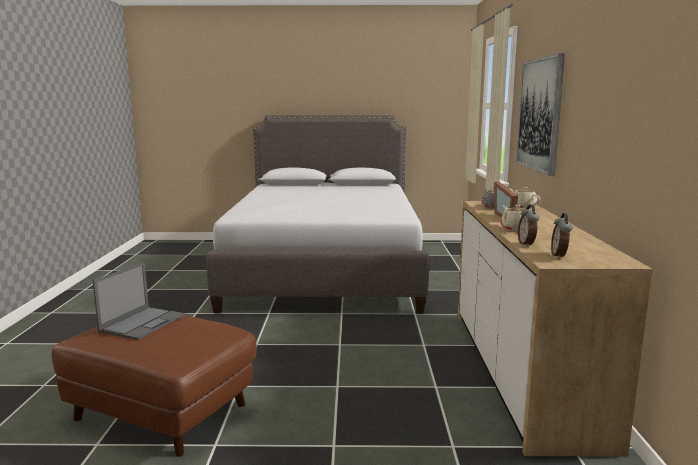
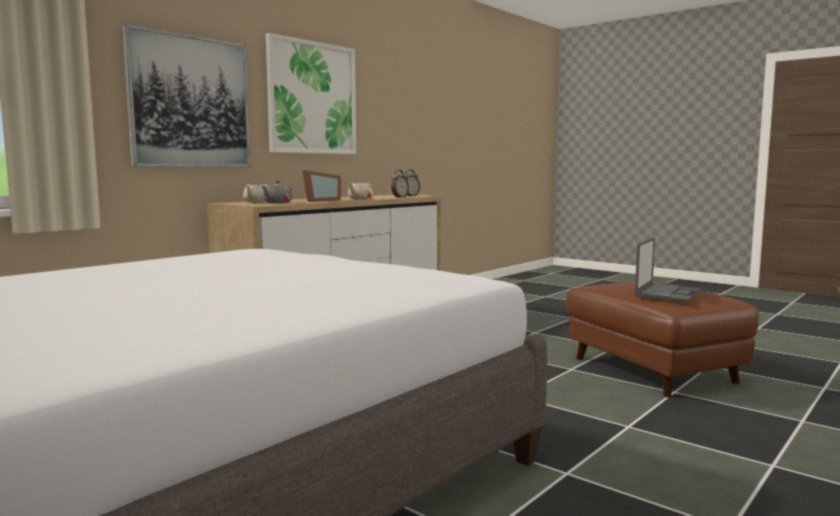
camera: 140 degrees left, 5 degrees down
(143, 323) = (667, 292): laptop -> laptop turned 150 degrees clockwise
(598, 100) = (312, 98): none -> picture

